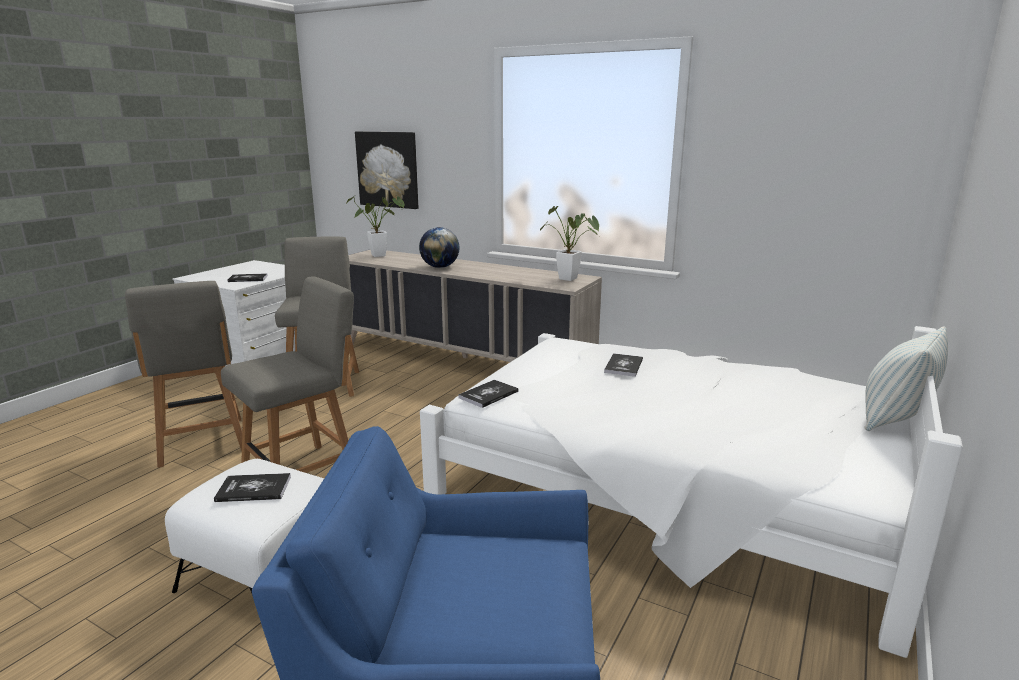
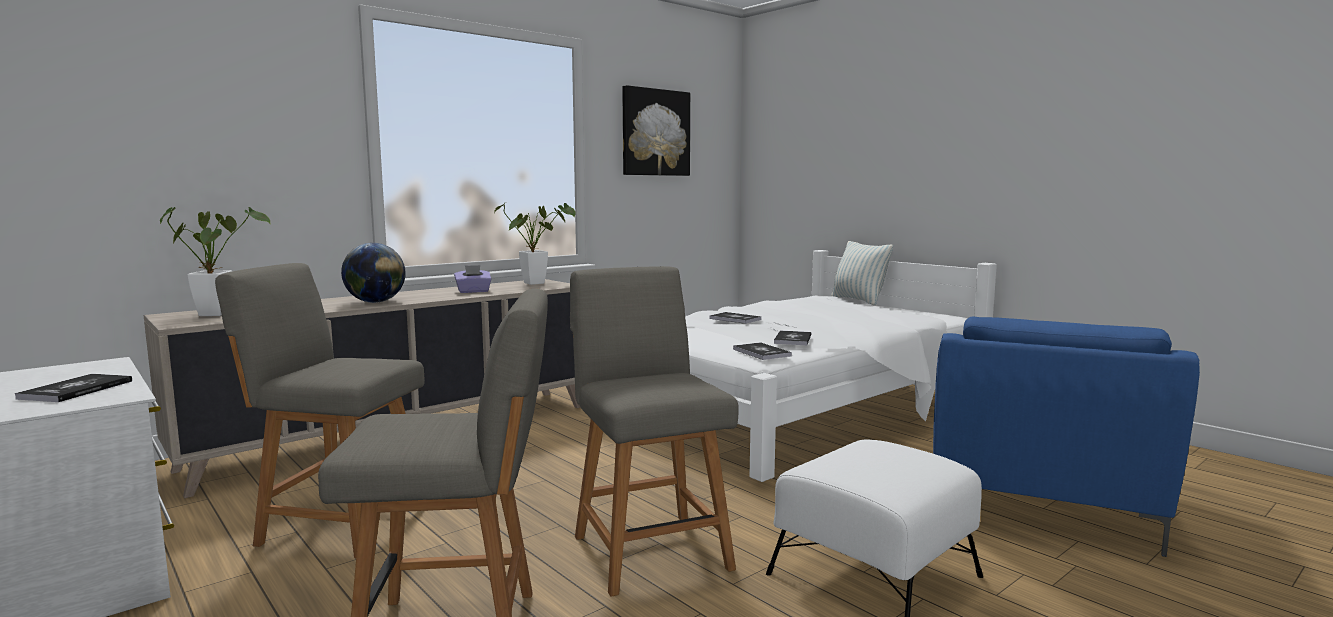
camera: 70 degrees left, 10 degrees down
(254, 489) = (883, 462): book -> book (793, 339)
(388, 169) = (140, 170): picture -> picture (655, 132)
(506, 274) = (473, 291): none -> purple tissue box

